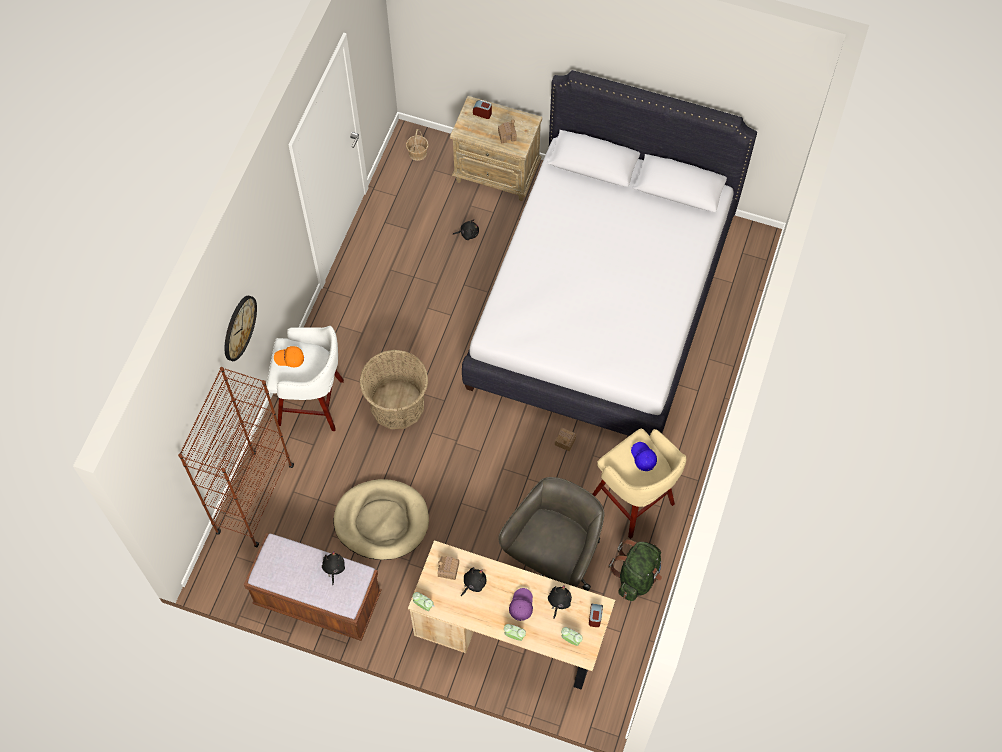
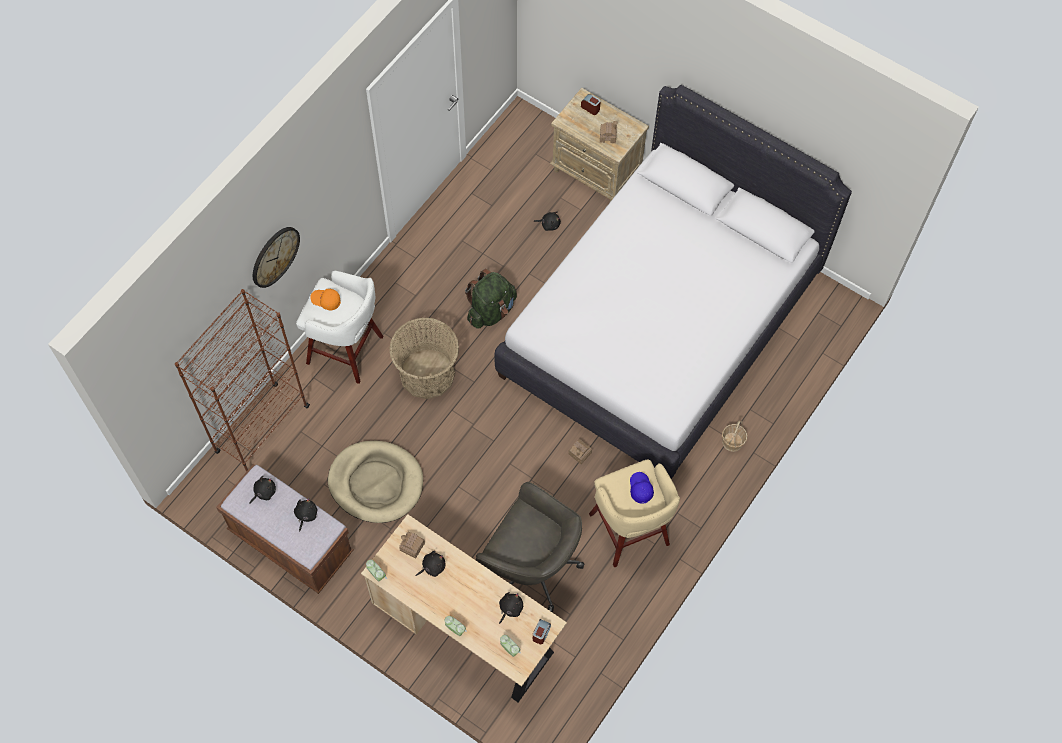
camera: 15 degrees right, 0 degrees up
(286, 557) = (264, 492): none -> black plush toy
(417, 153) = (525, 133): basket -> basket (732, 442)
(521, 606) = (472, 602): purple cap -> none
(553, 559) = (531, 566): grey office chair -> grey office chair turned 75 degrees clockwise
(636, 576) = (608, 606): green backpack -> green backpack (491, 311)

